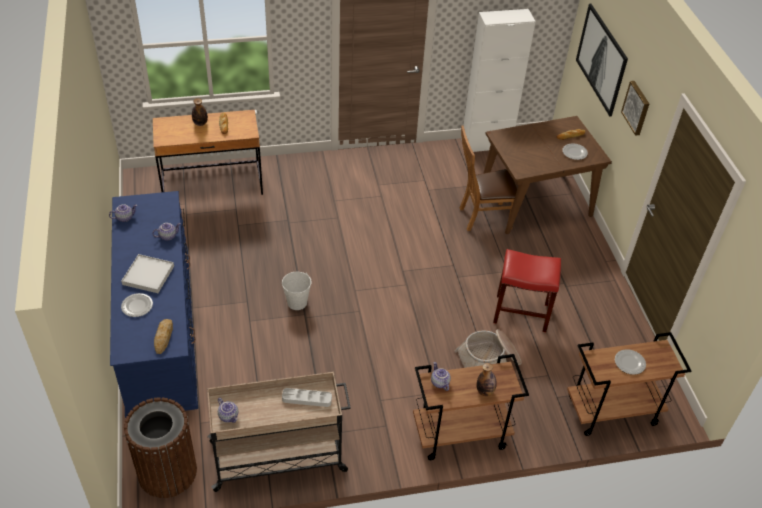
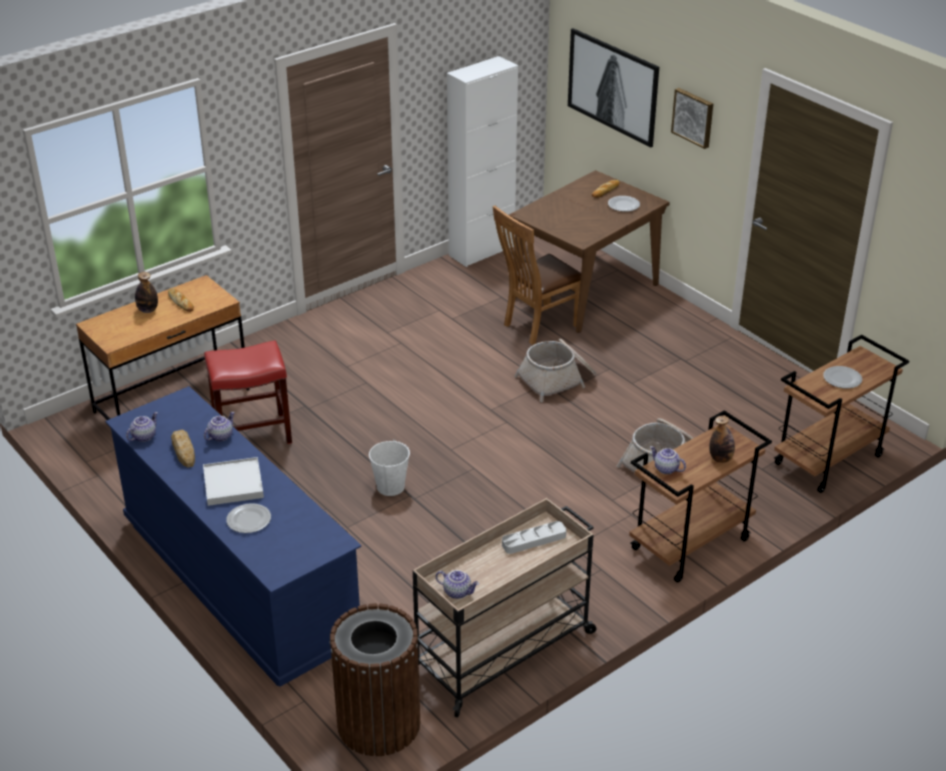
camera: 25 degrees left, 10 degrees down
(163, 337) = (313, 538): bread -> bread (183, 451)
(464, 265) = (557, 379): none -> basket
(520, 313) = (658, 404): red stool -> red stool (251, 434)

